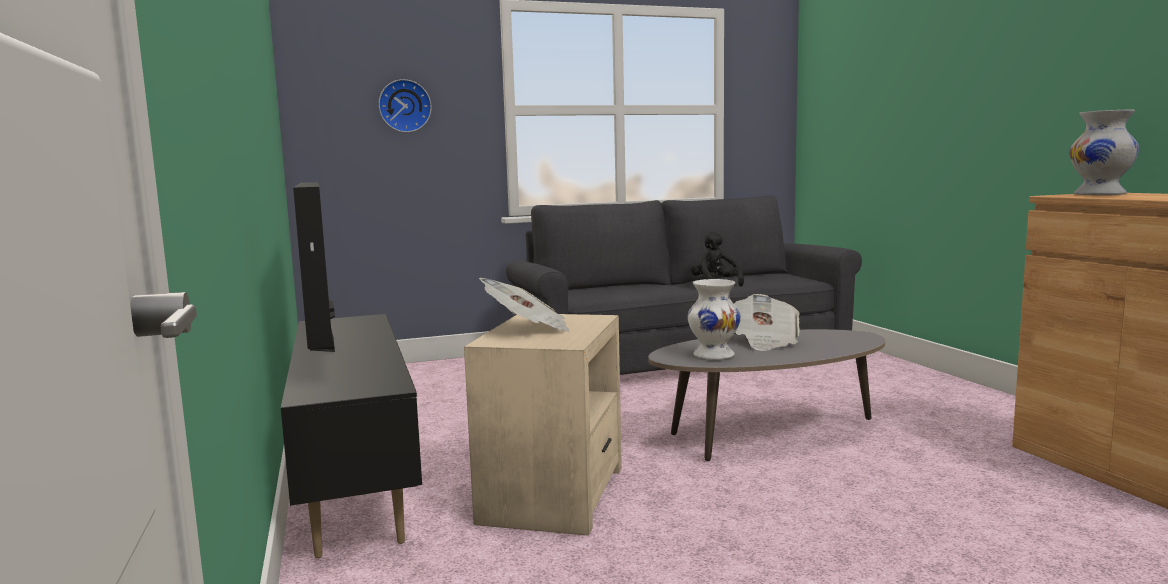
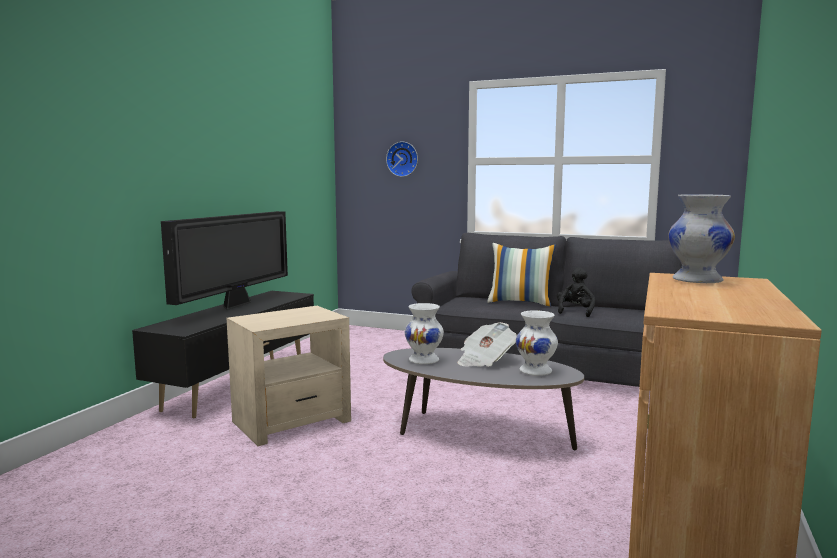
camera: 40 degrees right, 0 degrees up
(528, 329) = (280, 315): newspaper -> none
(635, 286) = (520, 302): none -> pillow
(833, 339) = (536, 371): none -> white vase

